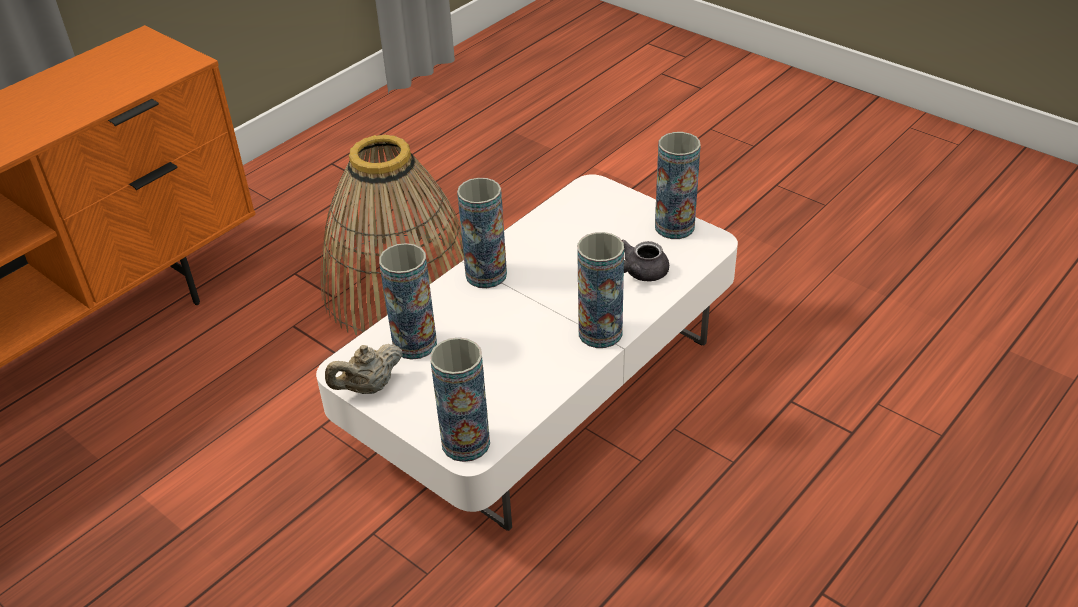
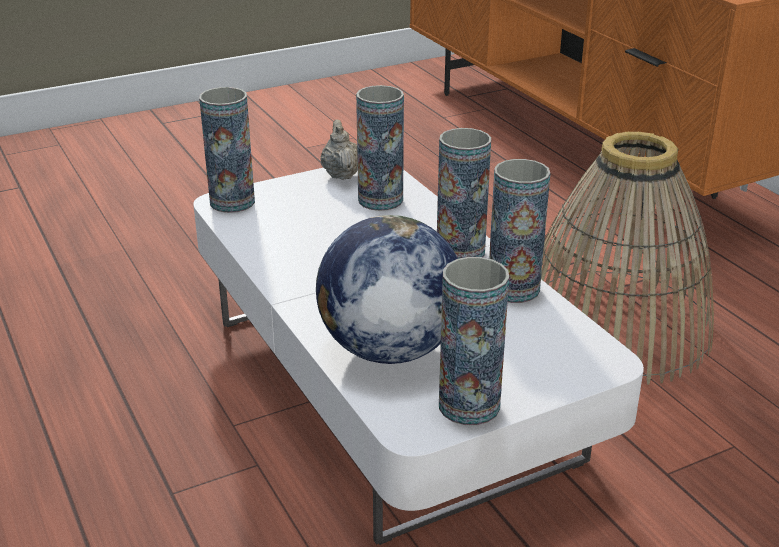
camera: 110 degrees right, 10 degrees down
(600, 333) = (307, 296): vase -> vase (513, 289)
(641, 273) = (388, 349): grey teapot -> globe

